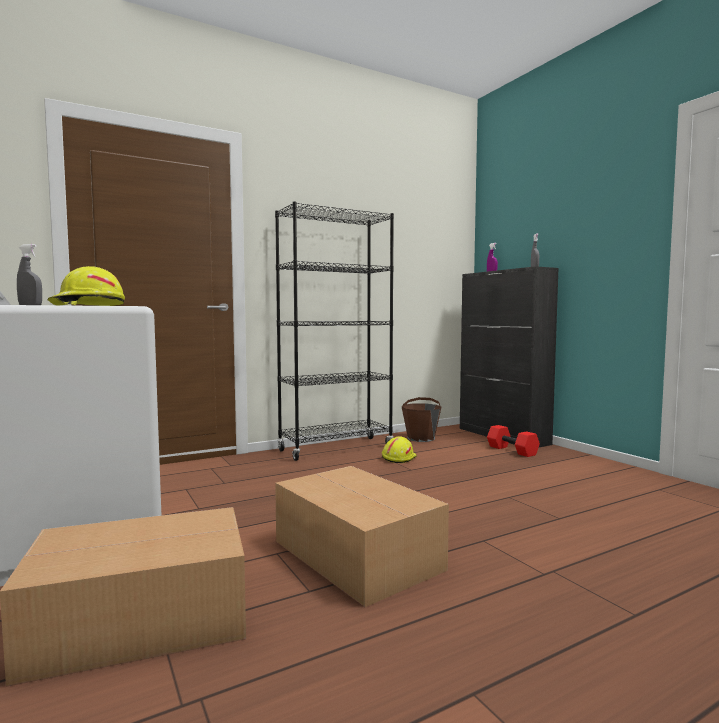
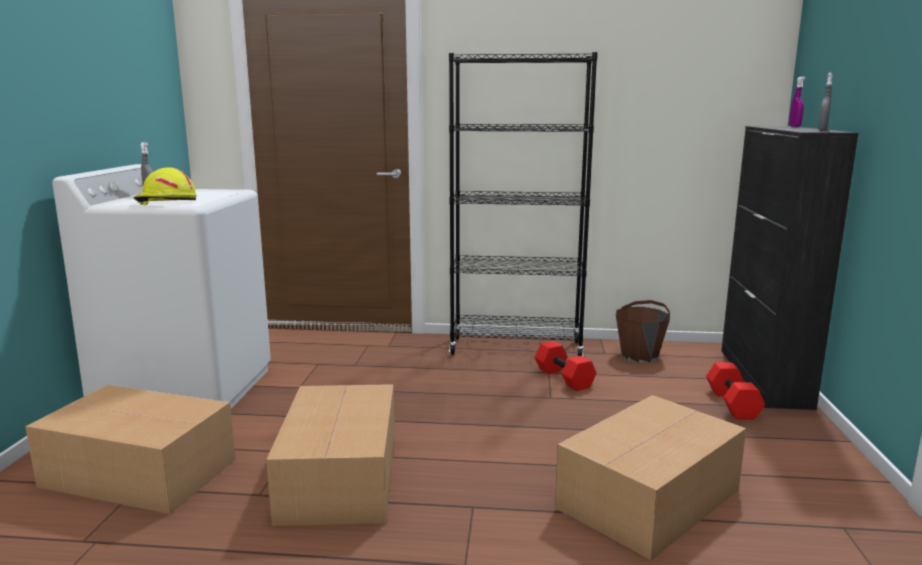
camera: 35 degrees right, 10 degrees up
(398, 458) = (562, 378): yellow hard hat -> red dumbbell
(563, 503) = (651, 498): none -> cardboard box

